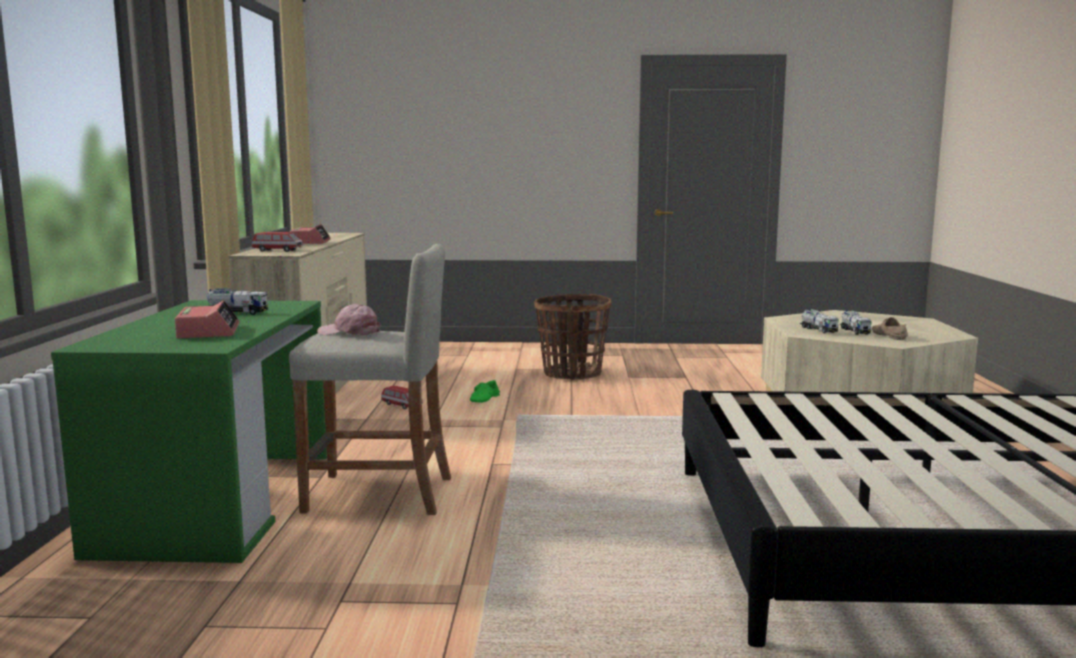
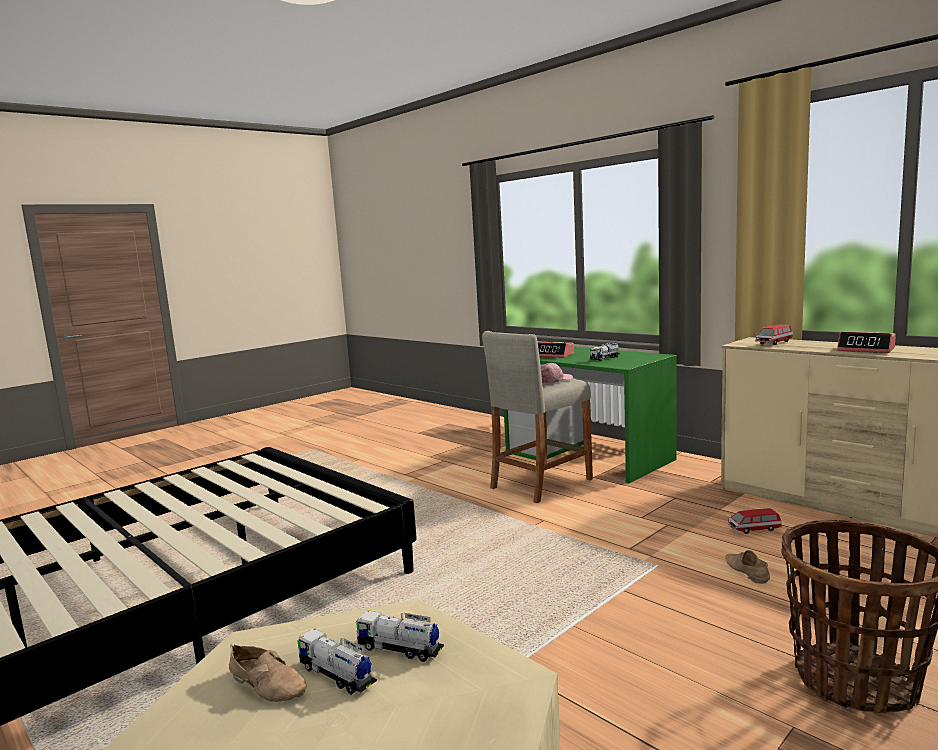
camera: 135 degrees right, 0 degrees up
(485, 398) = (746, 571): green shoe -> beige shoe

